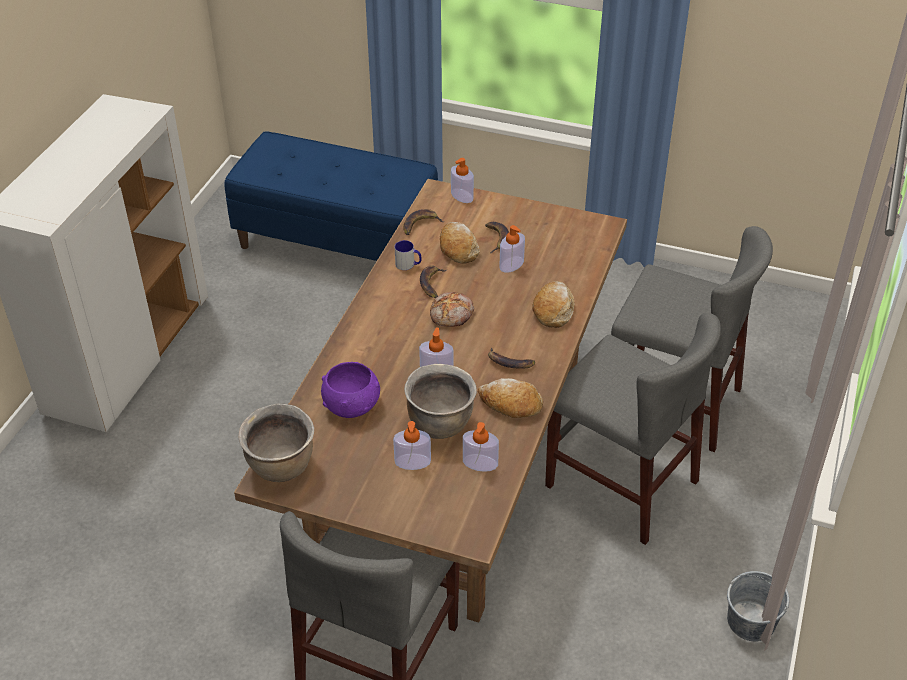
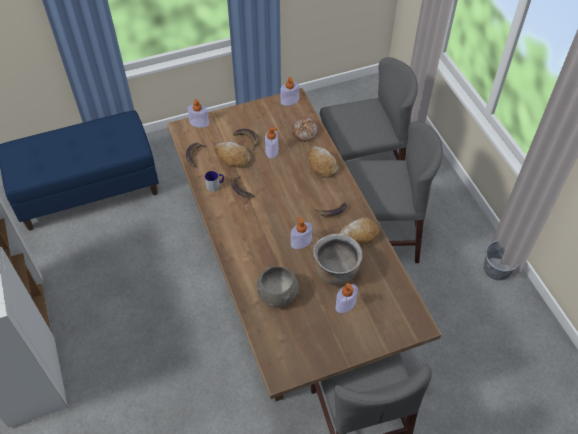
camera: 40 degrees left, 10 degrees up
(281, 467) = (280, 360): brown cooking pot -> none
(352, 405) = (278, 294): purple bowl -> grey bowl
(452, 315) = (272, 202): bread -> bread (305, 132)
(480, 463) = (379, 280): soap dispenser -> soap dispenser (289, 101)

